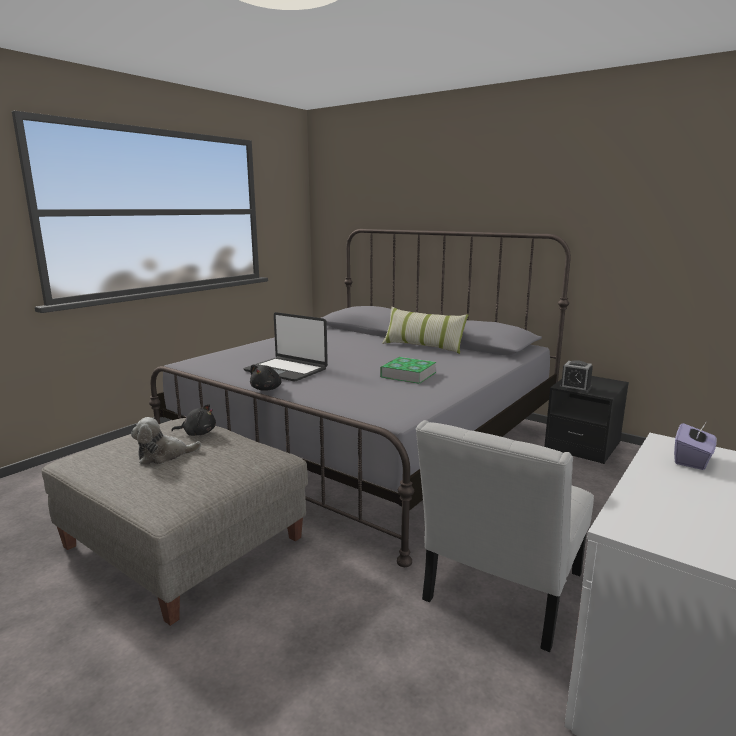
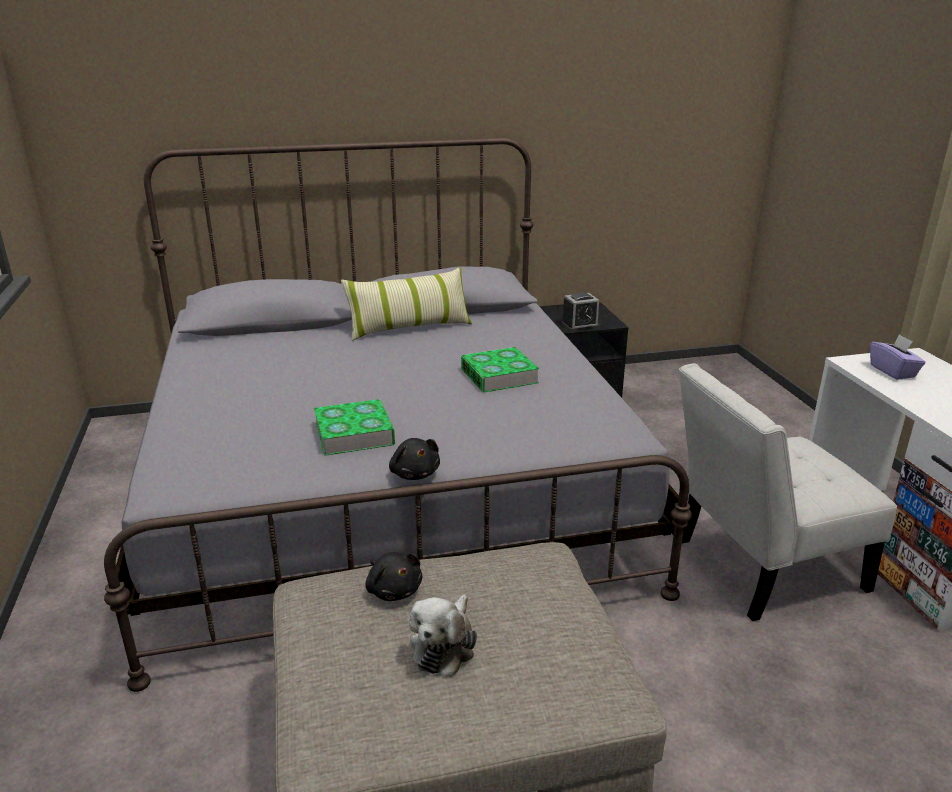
camera: 50 degrees left, 10 degrees up
(198, 433) = (393, 590): black plush toy -> black plush toy turned 105 degrees clockwise
(286, 370) = (354, 434): laptop -> book
(500, 592) = (760, 566): white chair -> white chair turned 90 degrees clockwise

